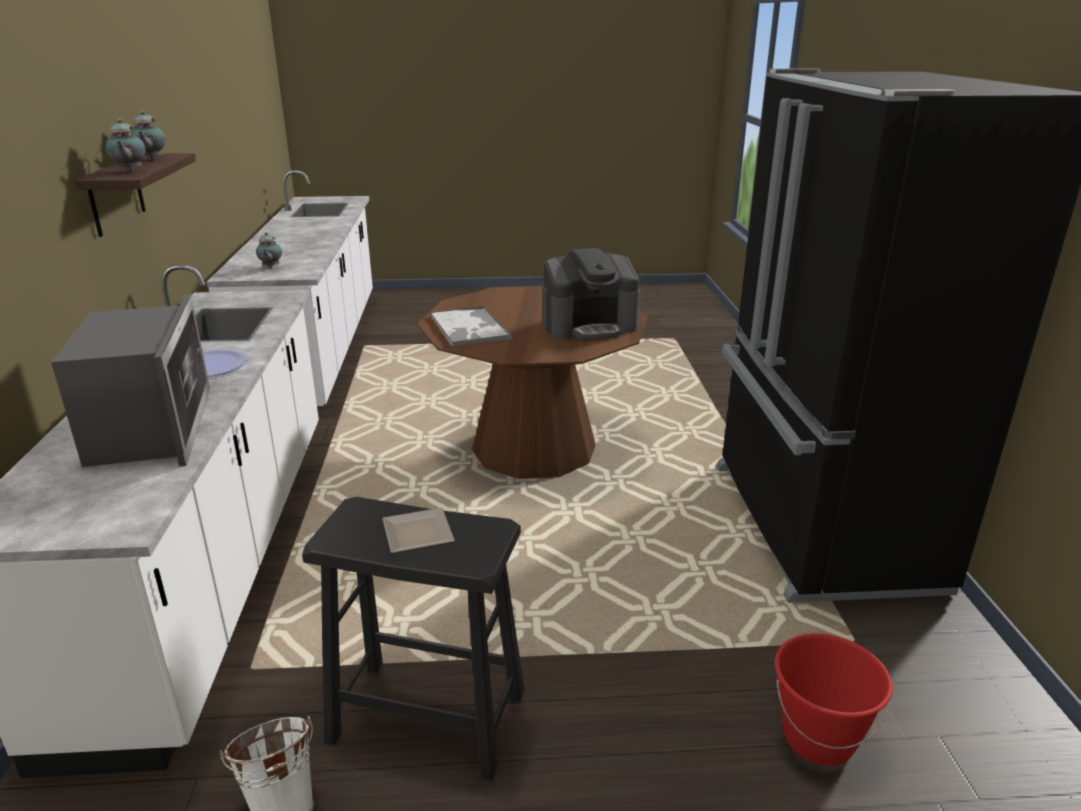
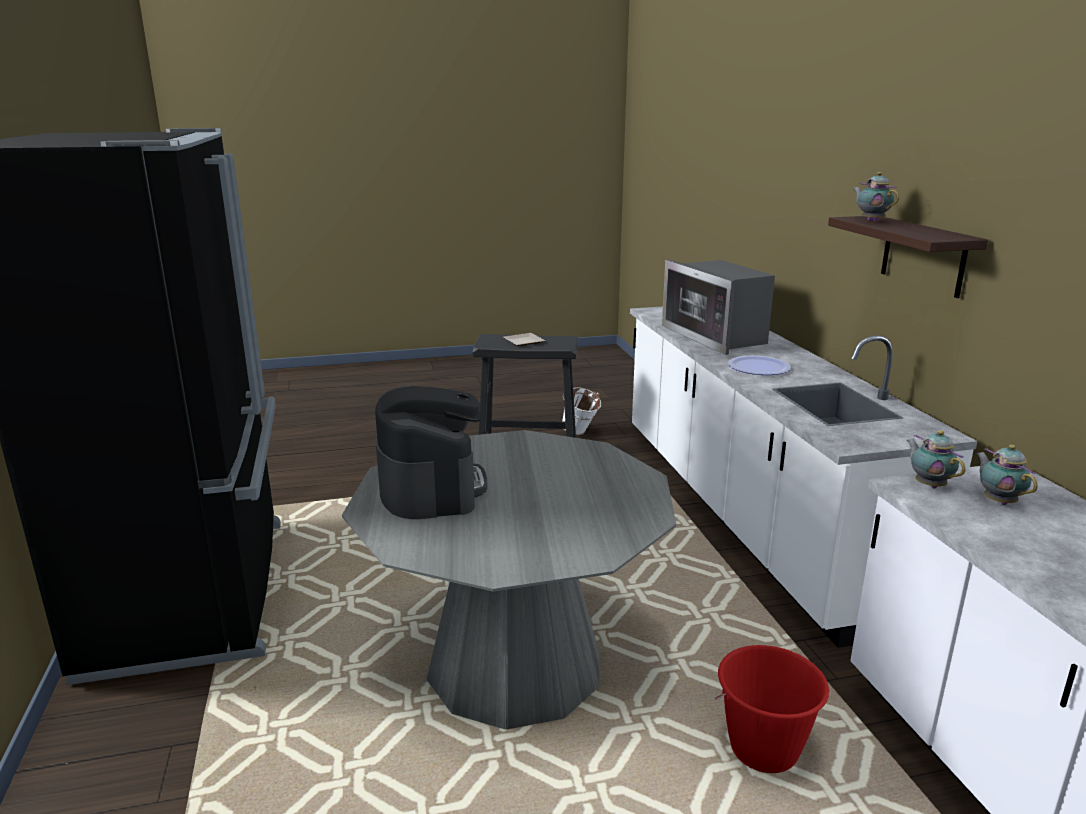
camera: 170 degrees right, 5 degrees down
(151, 160) = (921, 231): teapot -> teapot (928, 485)
(469, 328) = (590, 471): tray -> none
(534, 448) = (514, 665): brown dining table -> grey dining table
(589, 326) = (431, 487): coffee machine -> coffee machine turned 105 degrees clockwise
(818, 738) = (309, 469): red bucket -> red bucket (764, 750)

